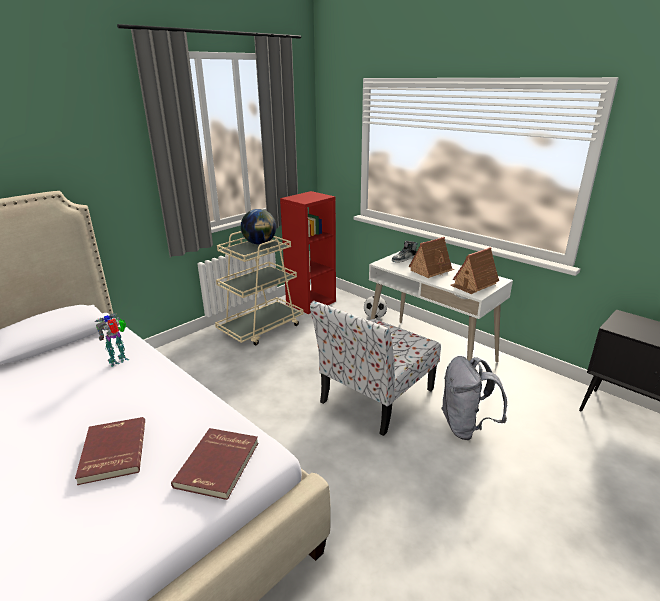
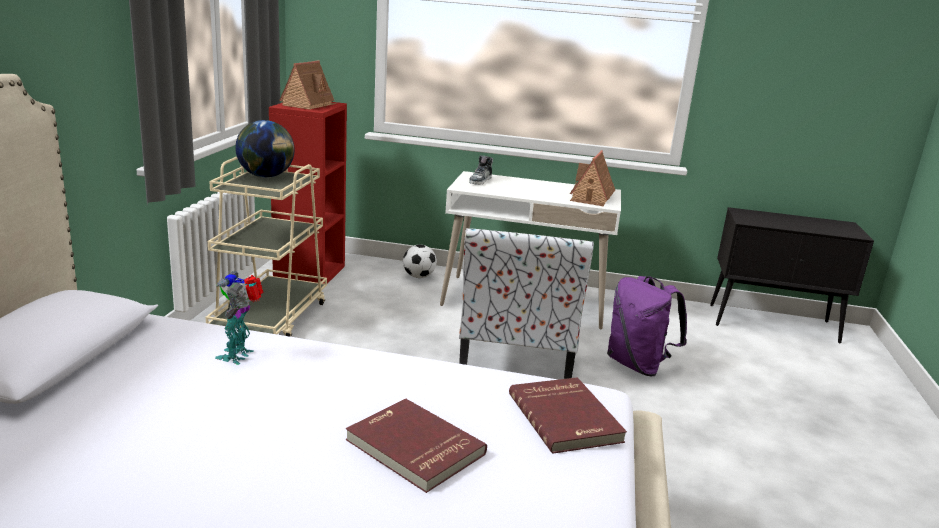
camera: 35 degrees left, 5 degrees down
(431, 270) = (528, 189): toy house -> toy house (309, 105)
(466, 426) = (638, 365): grey backpack -> purple backpack

